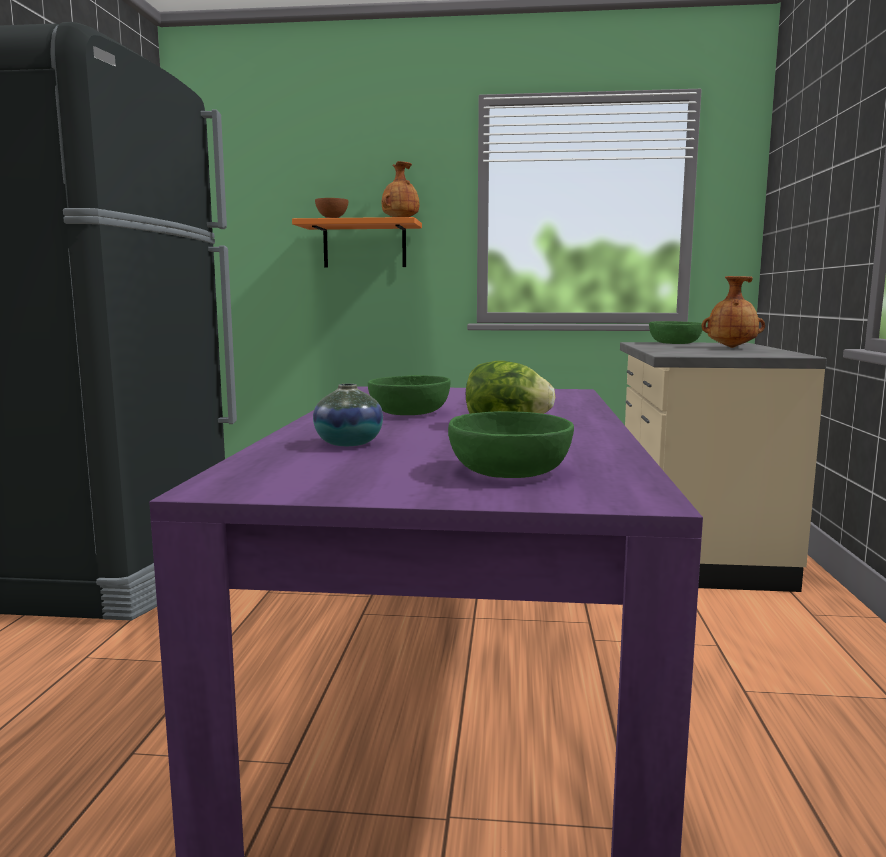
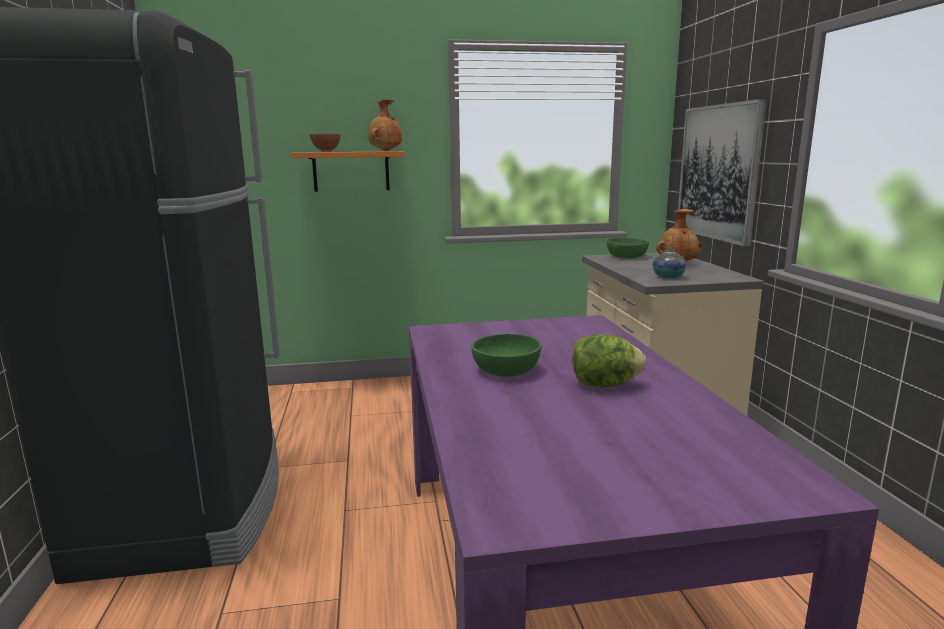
camera: 15 degrees left, 5 degrees up
(348, 444) = (517, 431): vase -> vase (668, 277)
(510, 471) = (686, 460): green bowl -> none
(805, 236) = (718, 172): none -> picture

